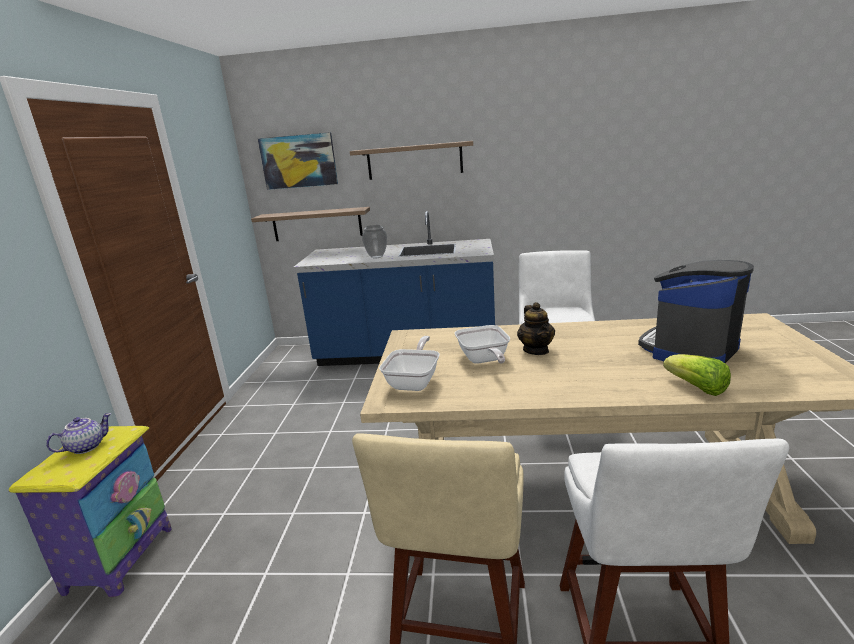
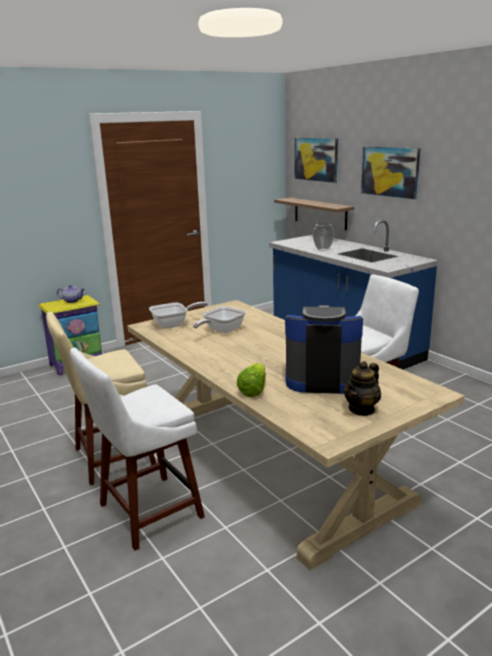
camera: 50 degrees right, 0 degrees up
(414, 161) = (390, 171): shelf -> picture
(536, 350) = (255, 338): teapot -> teapot (362, 409)

